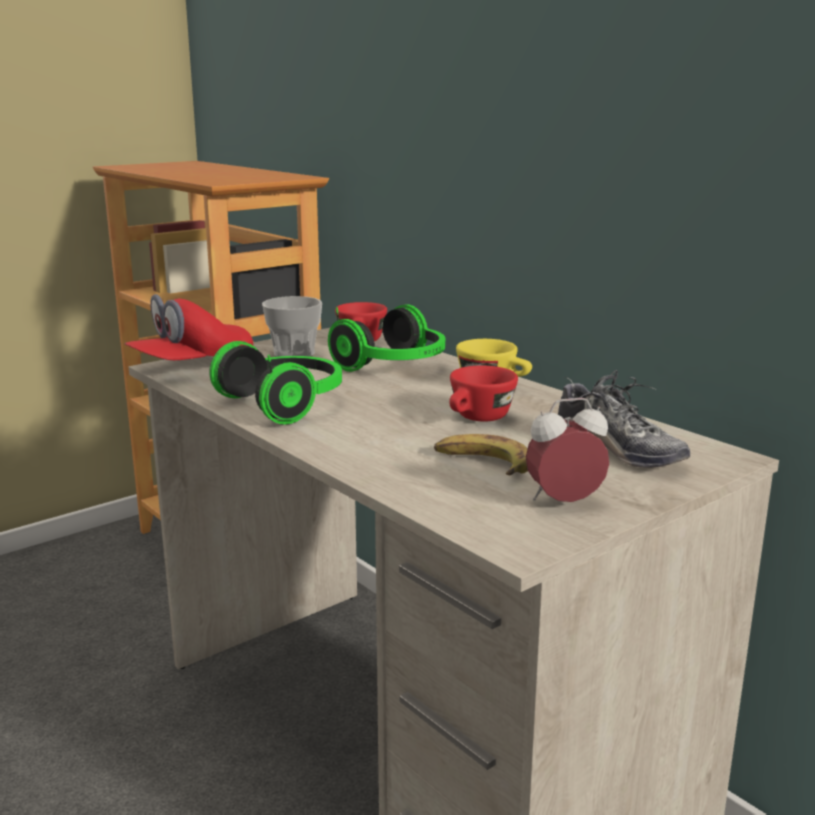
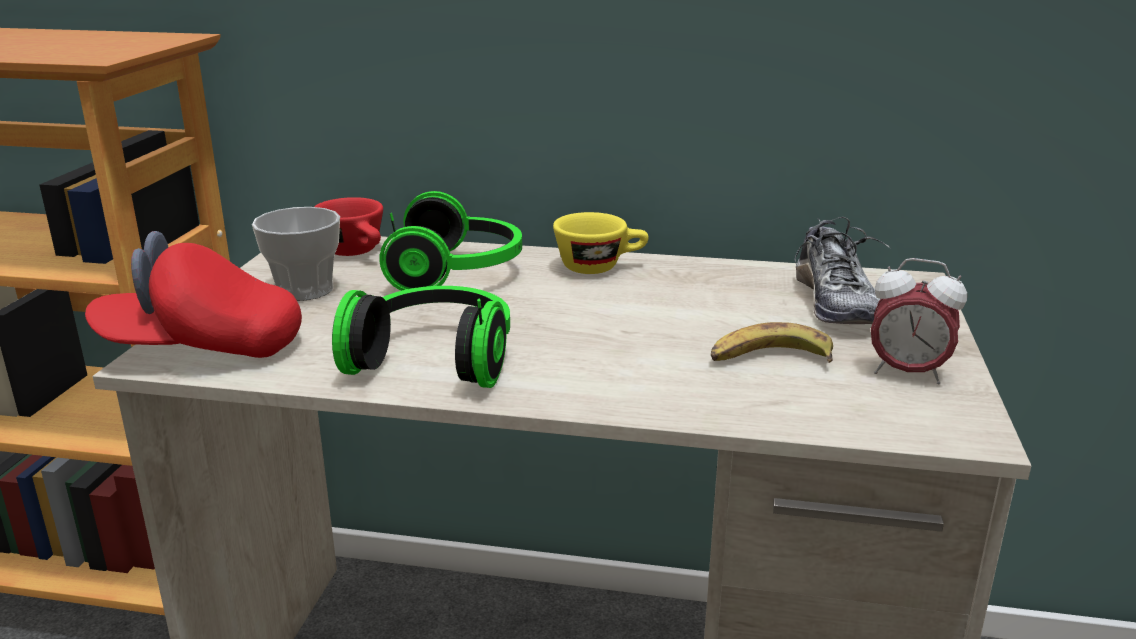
camera: 40 degrees left, 5 degrees up
(192, 367) = (203, 348): red cap -> red cap turned 75 degrees clockwise
(478, 419) = (664, 310): red cup -> none
(564, 502) = (907, 373): alarm clock -> alarm clock turned 105 degrees counterclockwise
(618, 450) = (834, 303): shoe -> shoe turned 75 degrees clockwise

